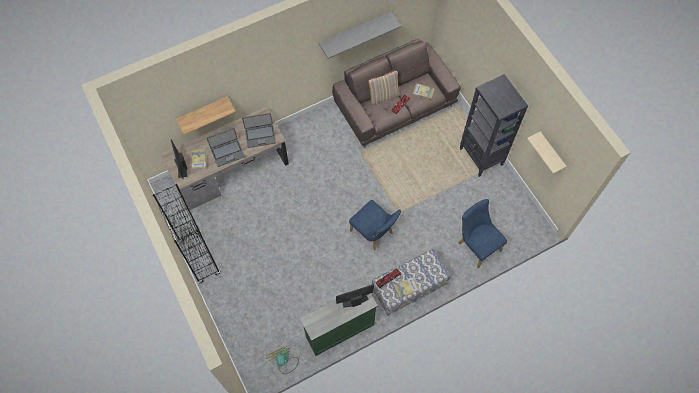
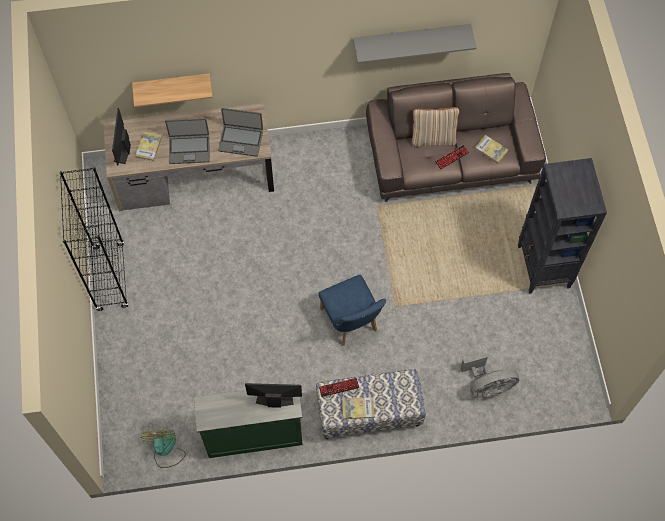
camera: 20 degrees right, 0 degrees up
(476, 245) = (487, 386): blue chair -> grey fan
(551, 152) = (620, 289): beige shelf -> none

